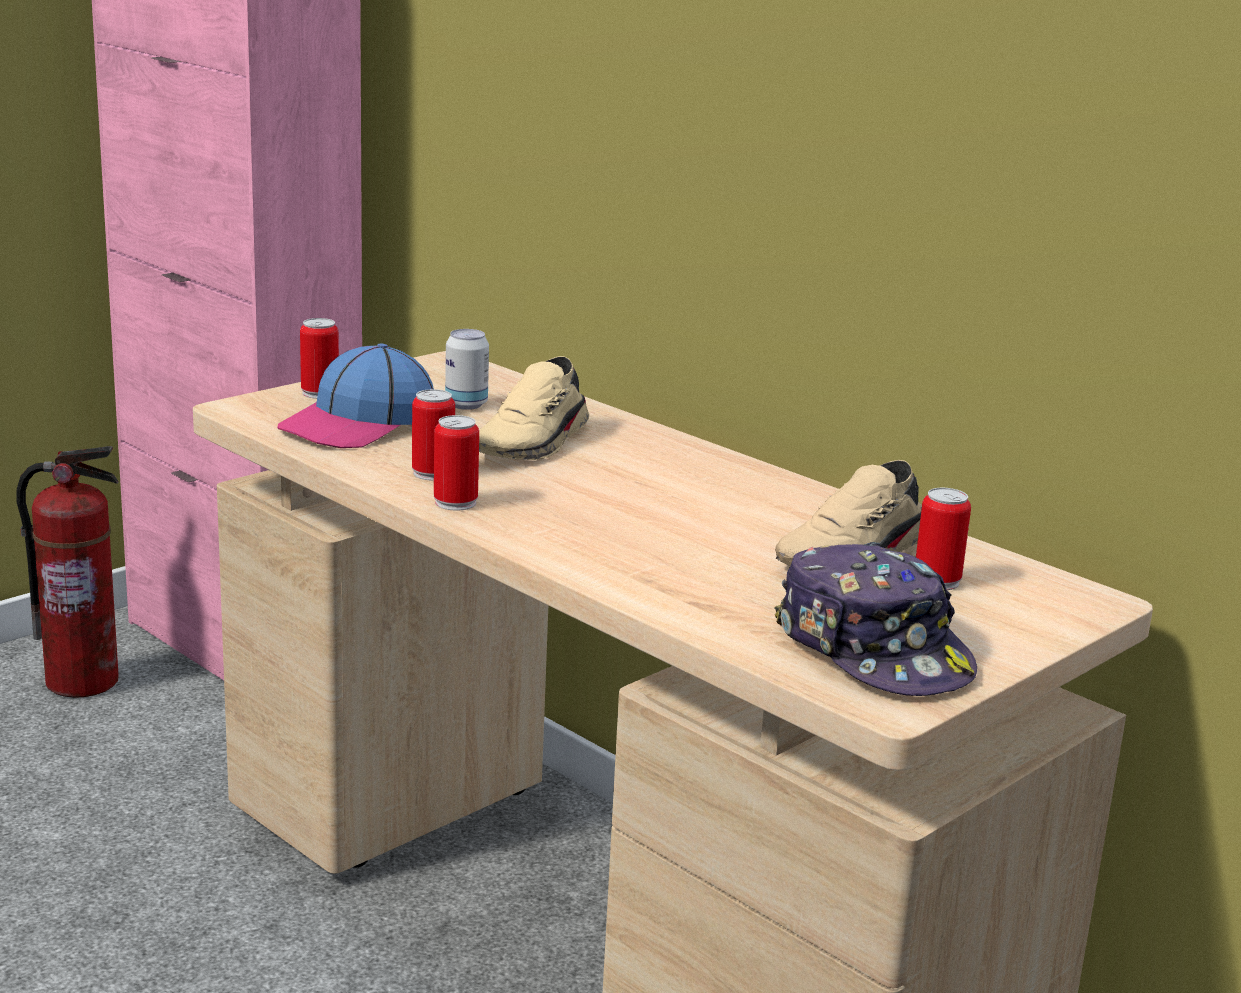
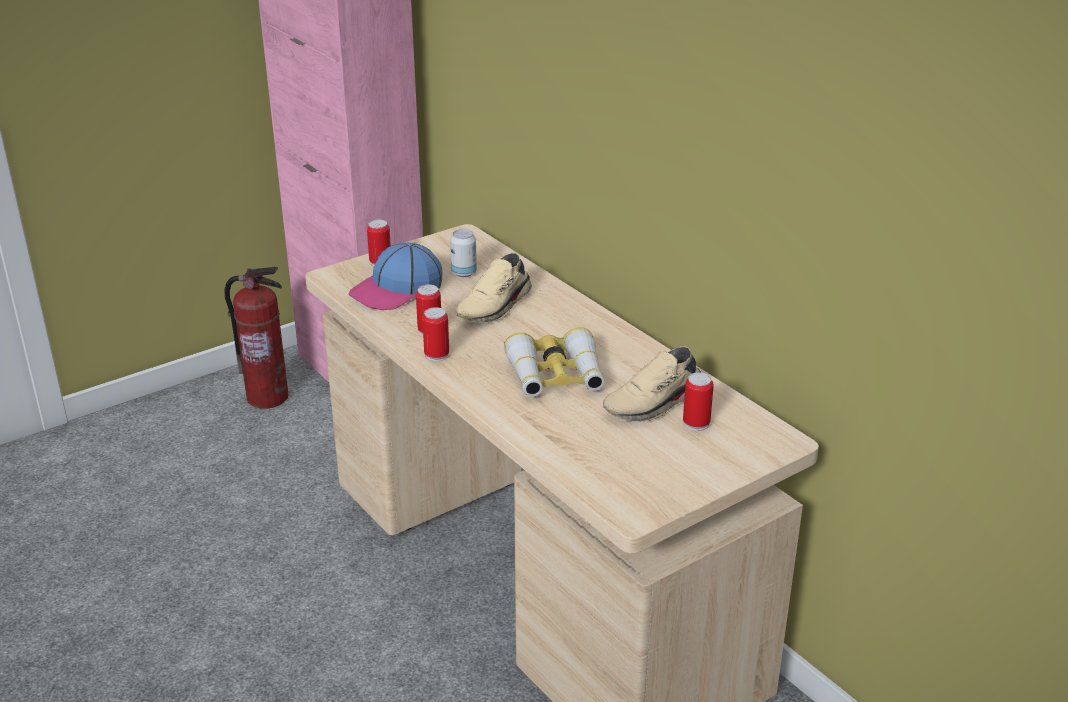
camera: 10 degrees right, 10 degrees up
(672, 526) = (556, 376): none -> binoculars
(874, 650) = (639, 475): cap -> none

